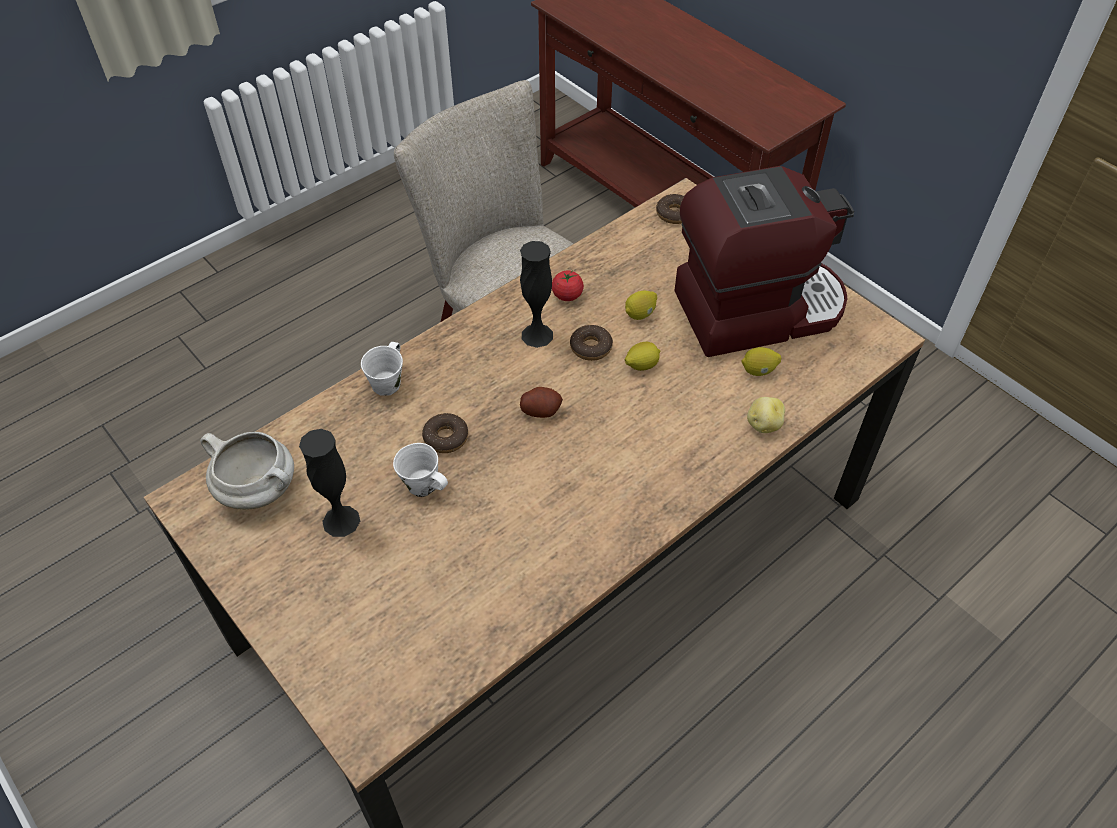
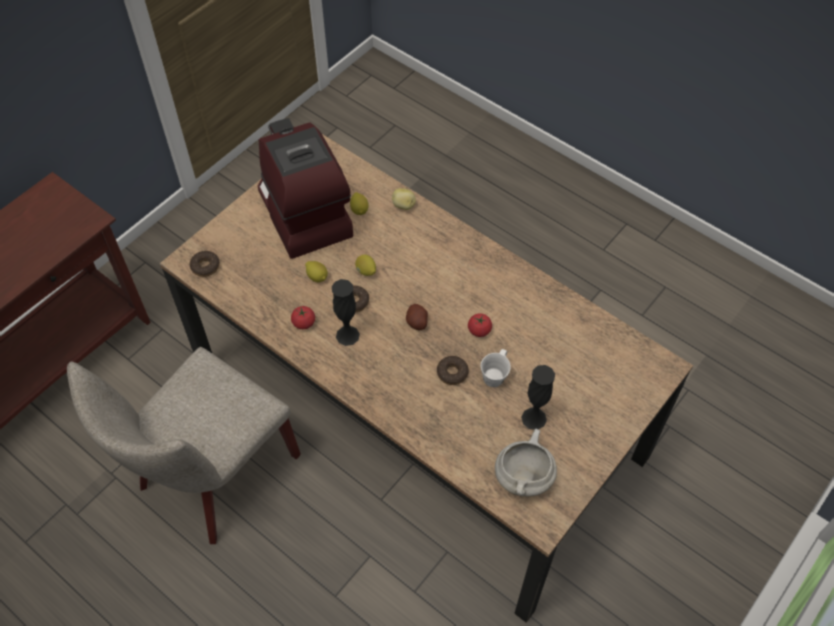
camera: 100 degrees left, 5 degrees up
(388, 383) = (411, 420): white mug -> none
(508, 482) = (479, 330): none -> tomato

